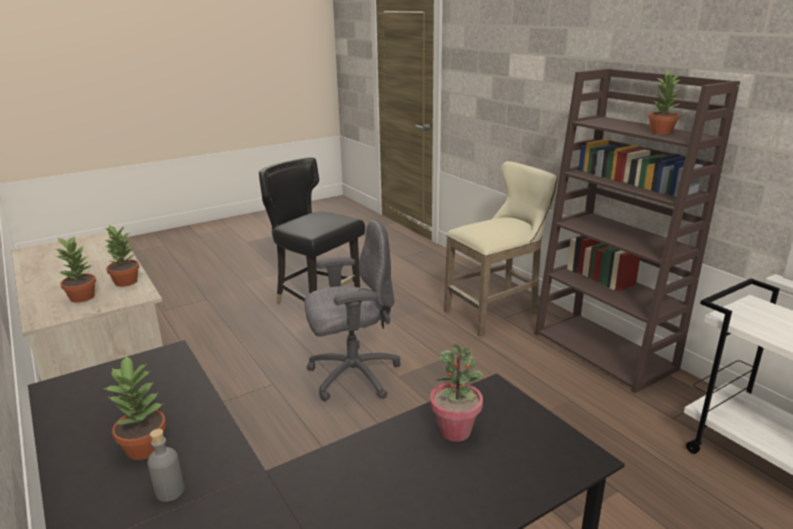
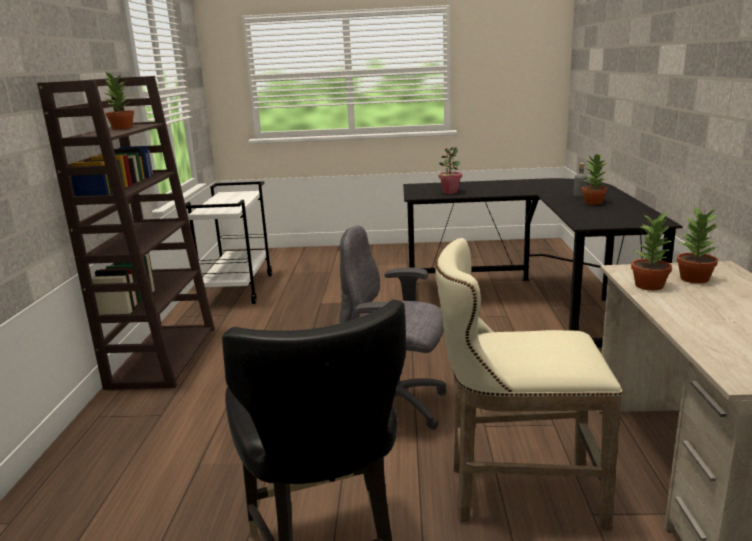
camera: 145 degrees left, 5 degrees down
(497, 312) = (149, 425): beige stool -> beige stool (516, 493)

